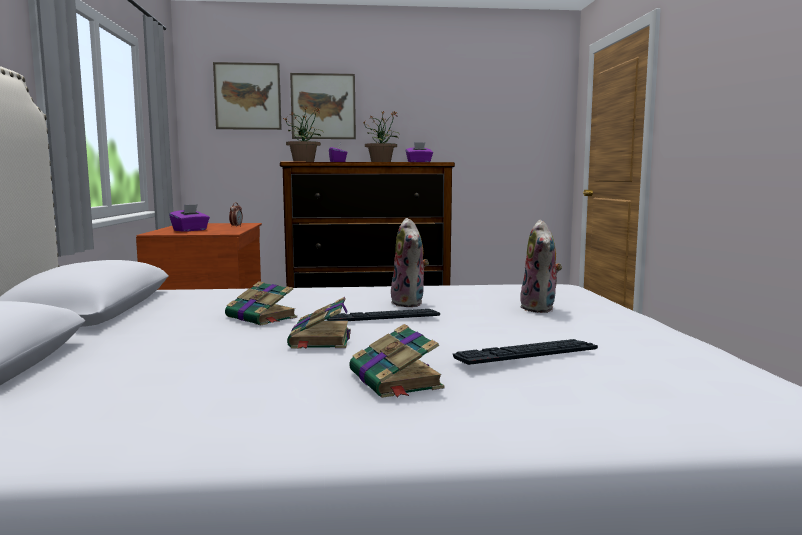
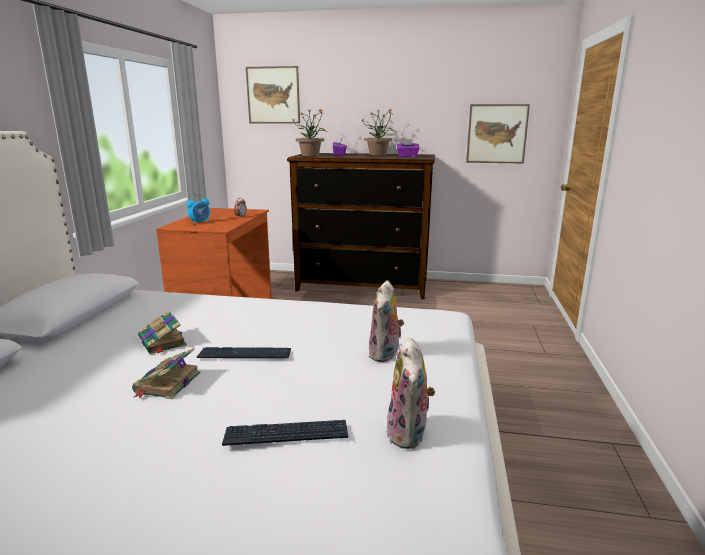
camera: 15 degrees right, 10 degrees up
(190, 230) = (200, 222): purple tissue box -> alarm clock
(323, 106) = (334, 103): picture -> picture (497, 134)
(396, 381) = (160, 454): book -> none
(410, 303) = (289, 333): plush toy -> plush toy (409, 435)

